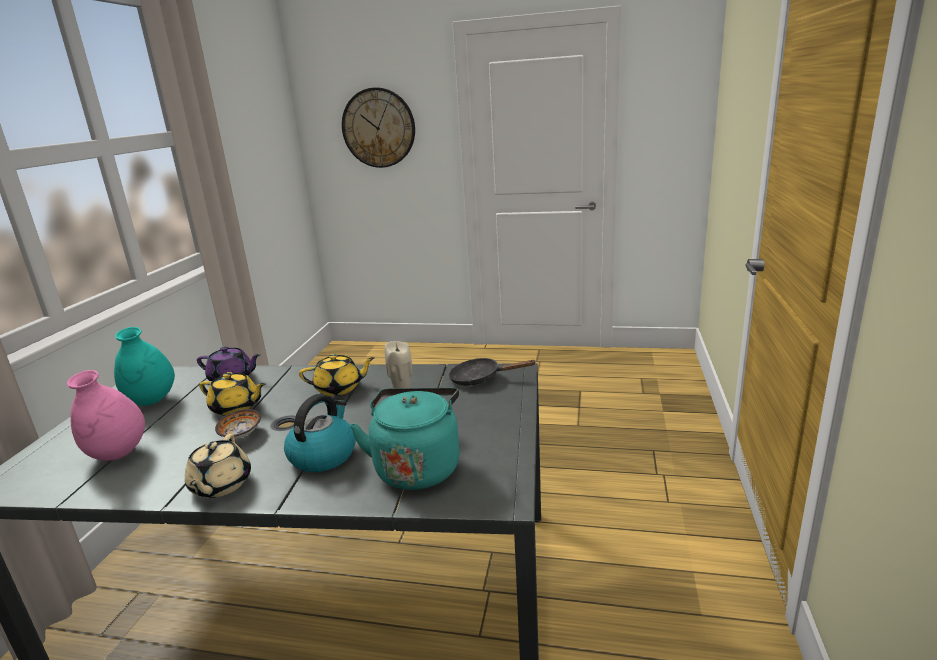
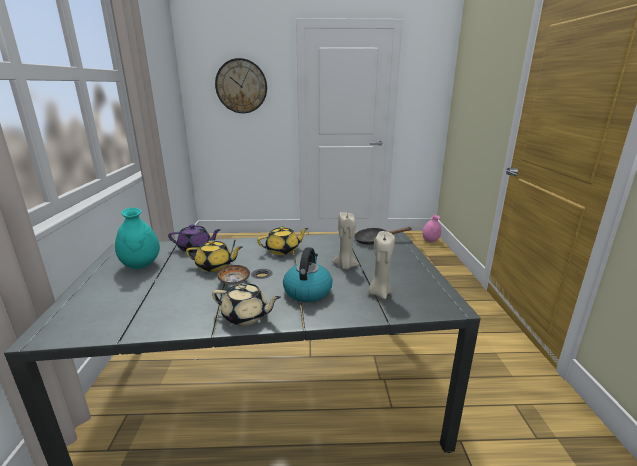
camera: 15 degrees left, 0 degrees up
(118, 454) = (142, 303): pink vase -> pink vase (430, 241)
(220, 485) = (246, 316): beige teapot -> beige teapot turned 60 degrees counterclockwise
(417, 466) = (379, 293): turquoise kettle -> beige candle

